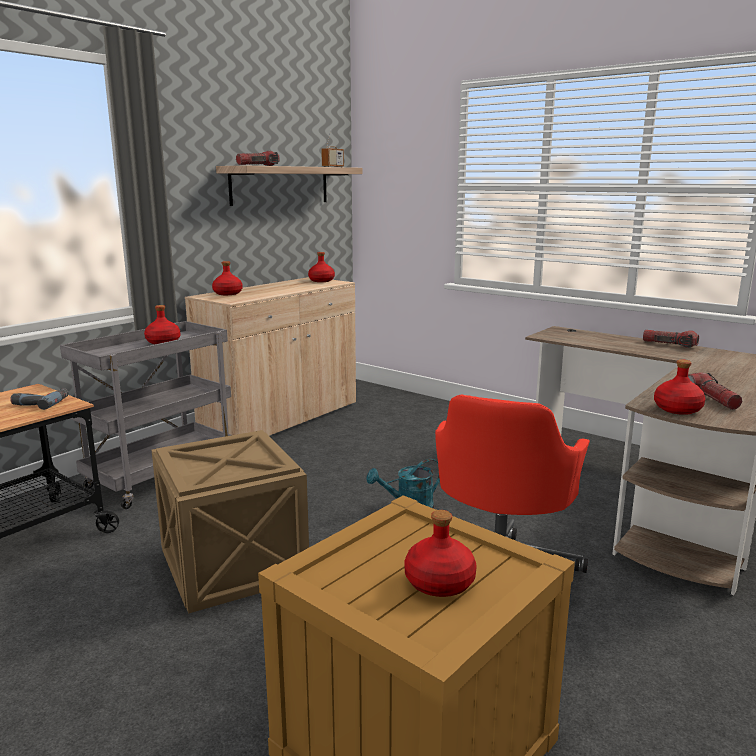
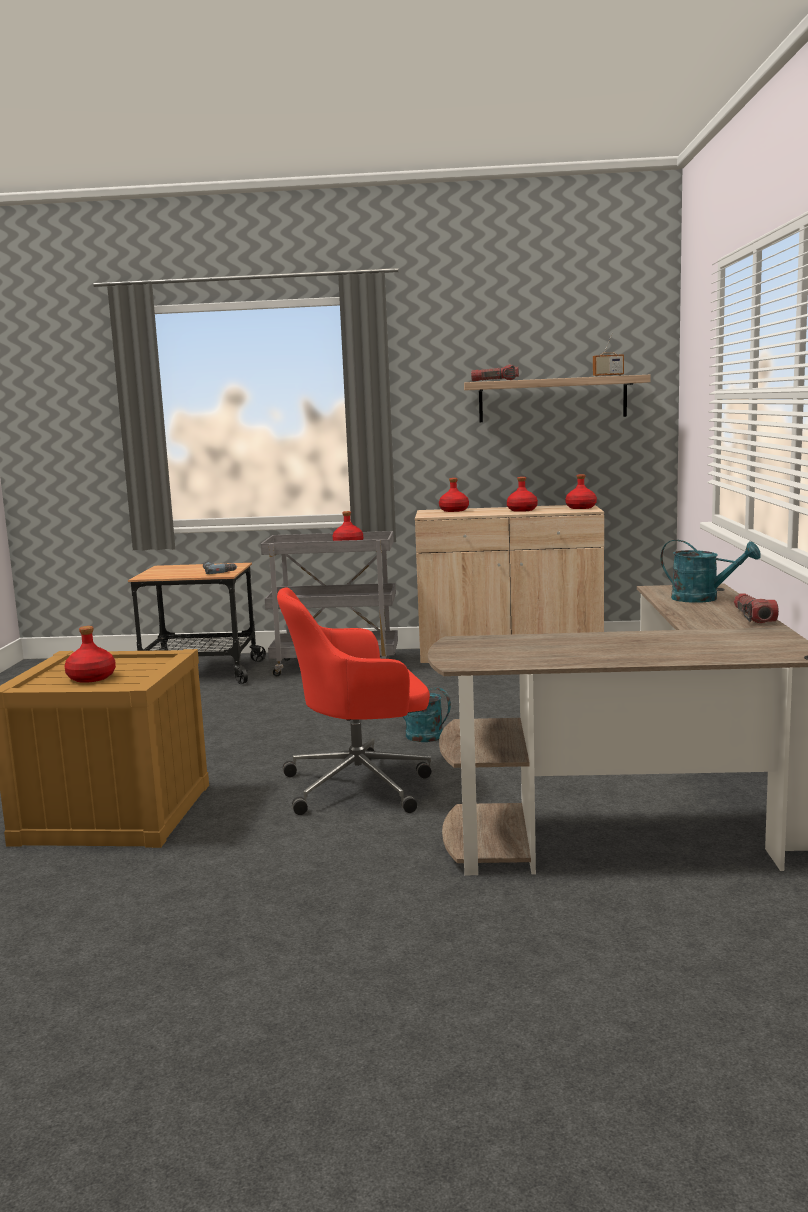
camera: 55 degrees right, 5 degrees down
(232, 564) = (248, 719): crate -> none
(596, 338) = (703, 599): none -> turquoise watering can
(677, 409) = (462, 647): red bottle -> red bottle (521, 510)
(712, 399) = (526, 651): flashlight -> none

